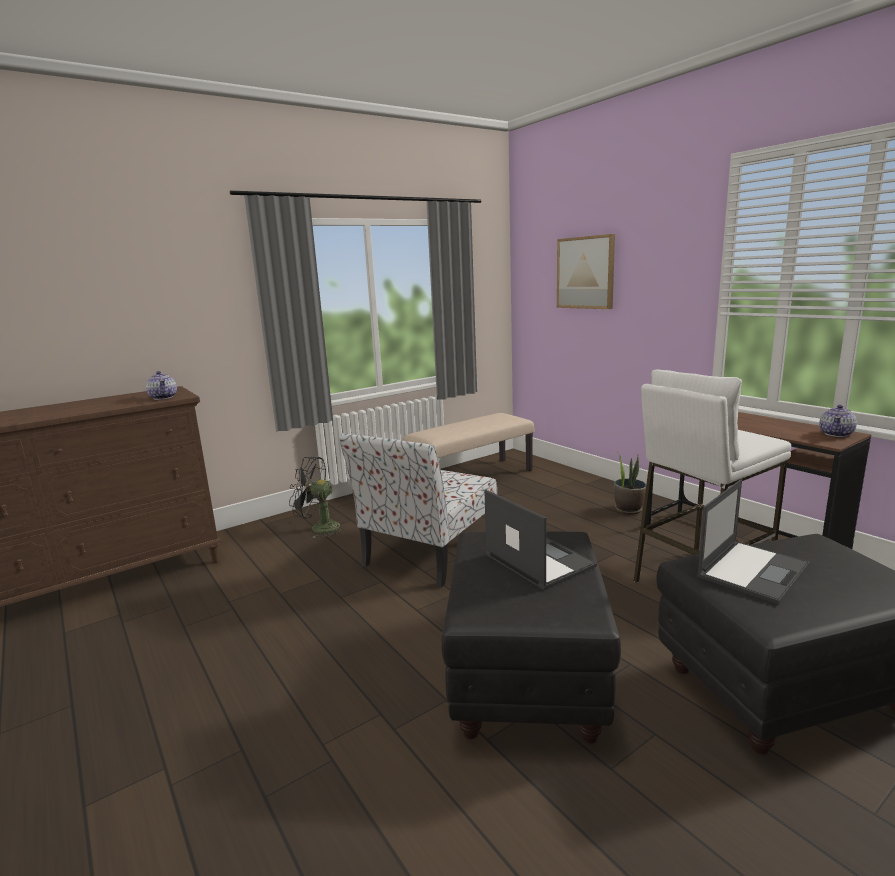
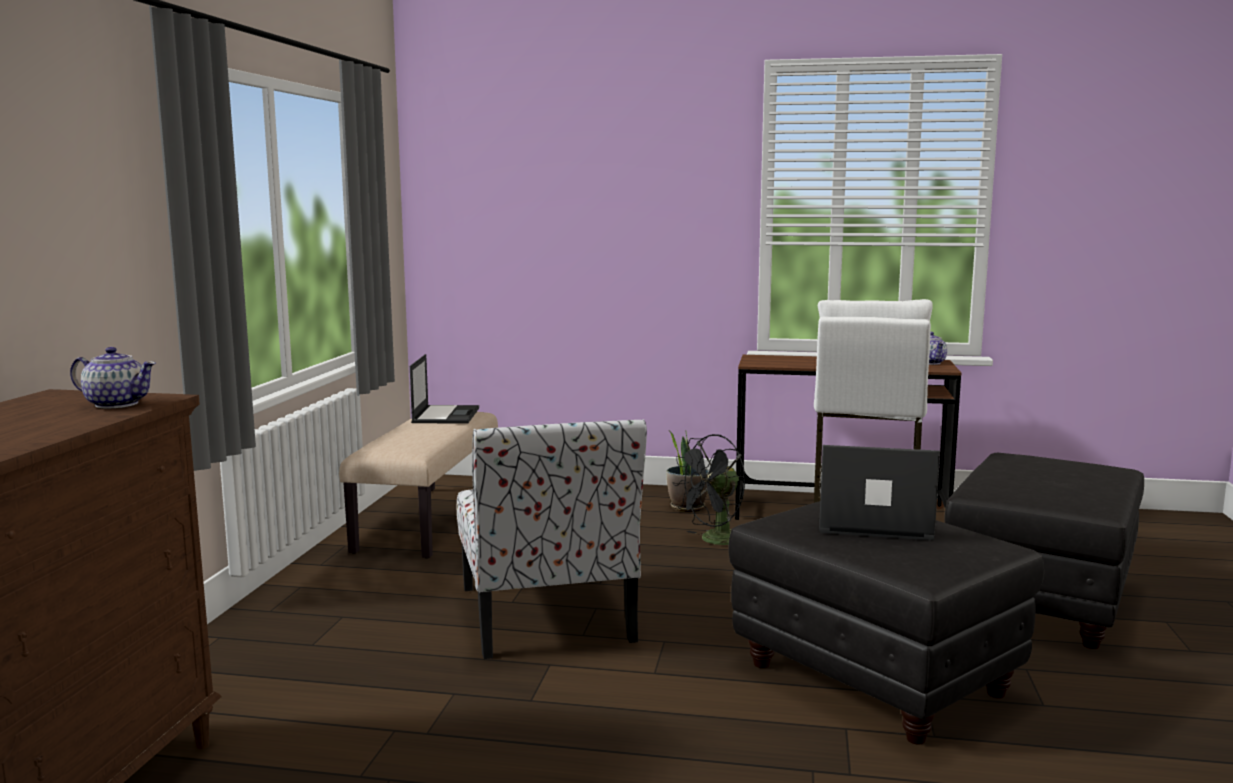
camera: 45 degrees left, 5 degrees down
(319, 528) = (305, 642): black fan -> black fan (715, 541)
(585, 272) = (555, 190): picture -> none
(753, 570) = (1023, 484): laptop -> laptop (446, 415)

